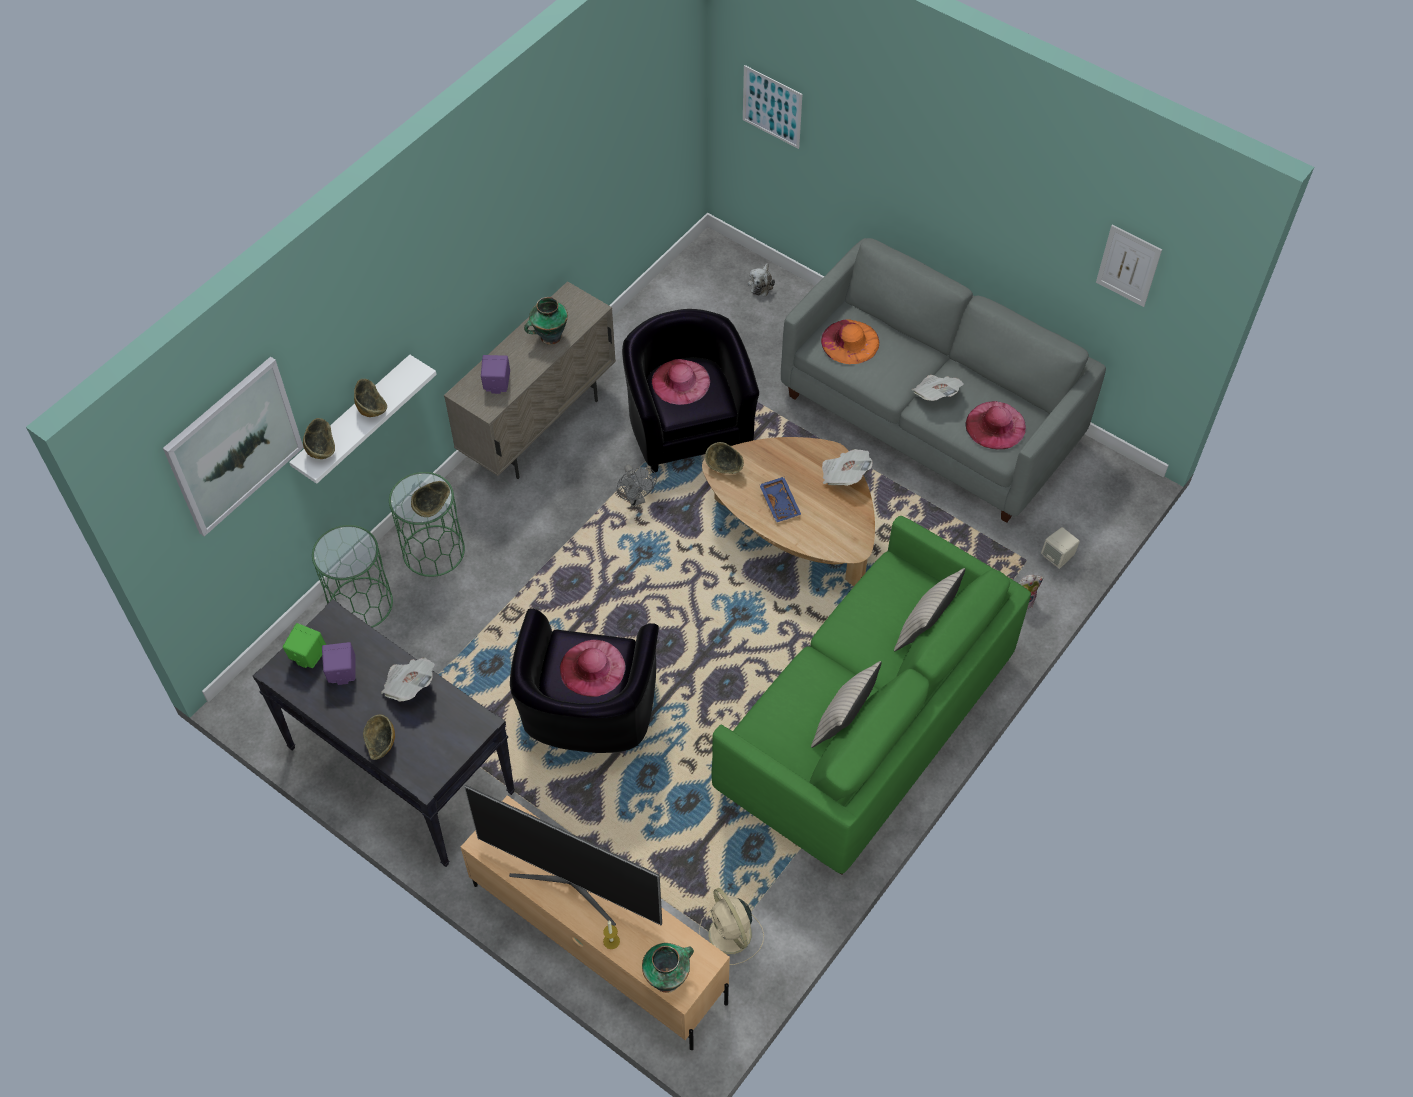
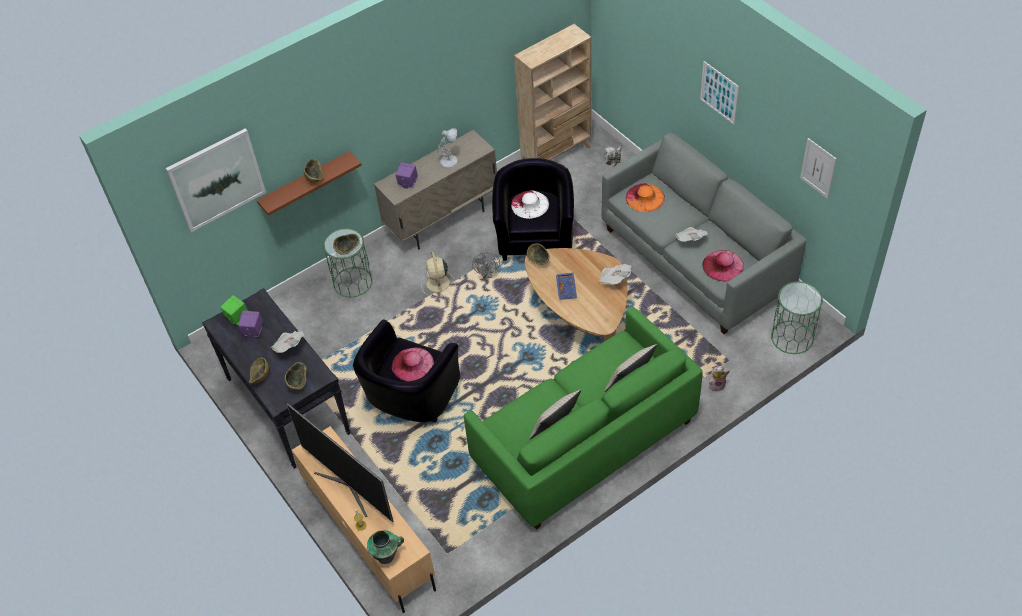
camera: 20 degrees right, 5 degrees down
(322, 450) = (277, 196): bowl -> bowl (298, 383)
(354, 419) = (305, 184): white shelf -> brown shelf
(361, 604) = (299, 305): green side table -> green side table (792, 337)
(549, 337) = (450, 161): vase -> white table lamp
(676, 292) = (557, 154): none -> beige bookcase
(680, 382) = (530, 204): pink hat -> white hat
(731, 935) = (452, 549): beige fan -> beige fan (438, 284)
(772, 106) = (624, 39): picture -> picture (719, 92)
(1057, 557) = (751, 362): beige speaker -> none

